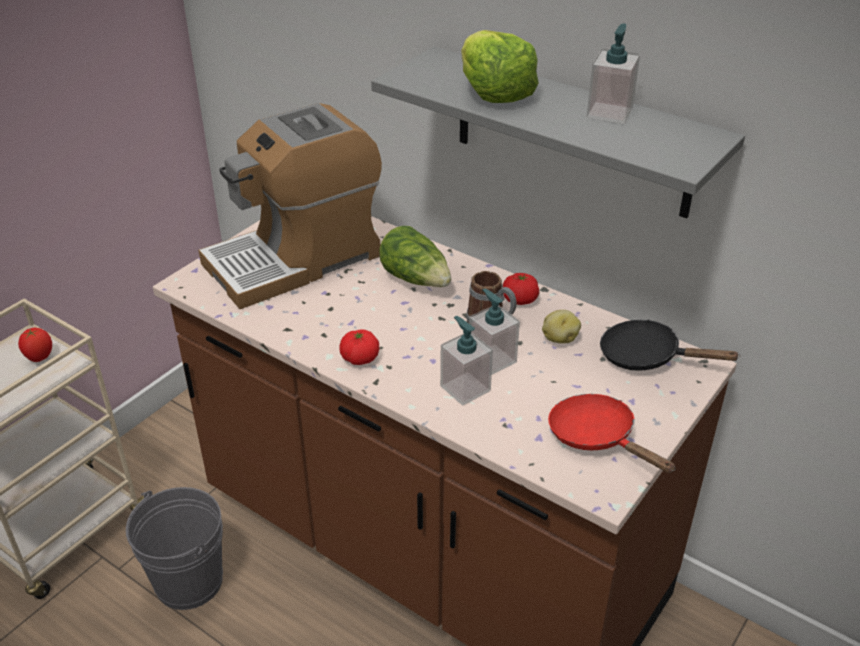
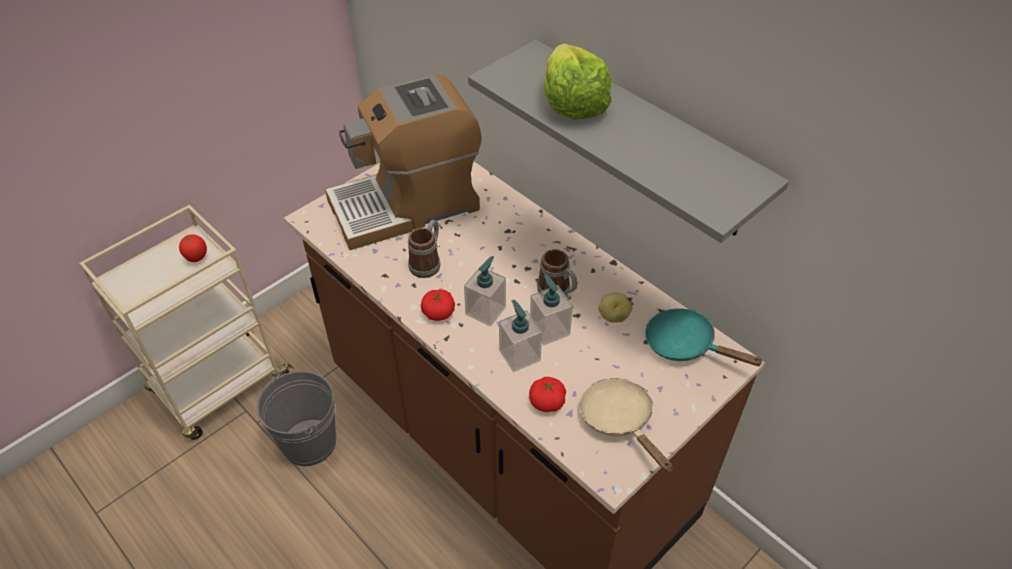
camera: 10 degrees right, 10 degrees up
(334, 311) = (428, 262): none -> mug
(416, 279) = (504, 238): lettuce -> none
(520, 299) = (589, 271): tomato -> tomato (547, 402)
(597, 437) = (620, 420): red frying pan -> beige frying pan
(609, 113) = (670, 139): soap dispenser -> soap dispenser (486, 310)
(647, 357) = (685, 345): black frying pan -> turquoise frying pan

